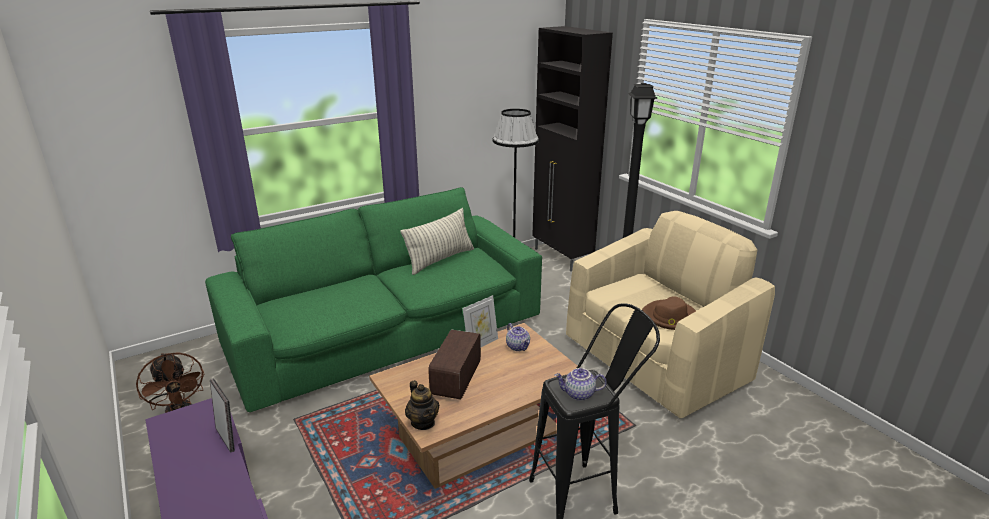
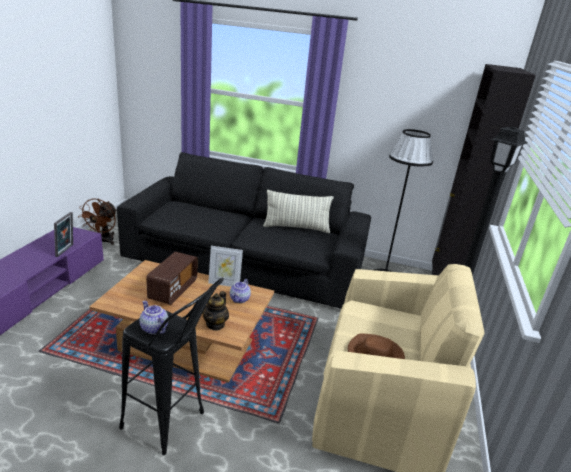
camera: 45 degrees right, 0 degrees up
(387, 332) = (245, 262): green sofa -> black sofa
(423, 422) = (115, 296): teapot -> teapot (215, 324)
(456, 379) = (173, 290): radio -> radio turned 135 degrees clockwise

